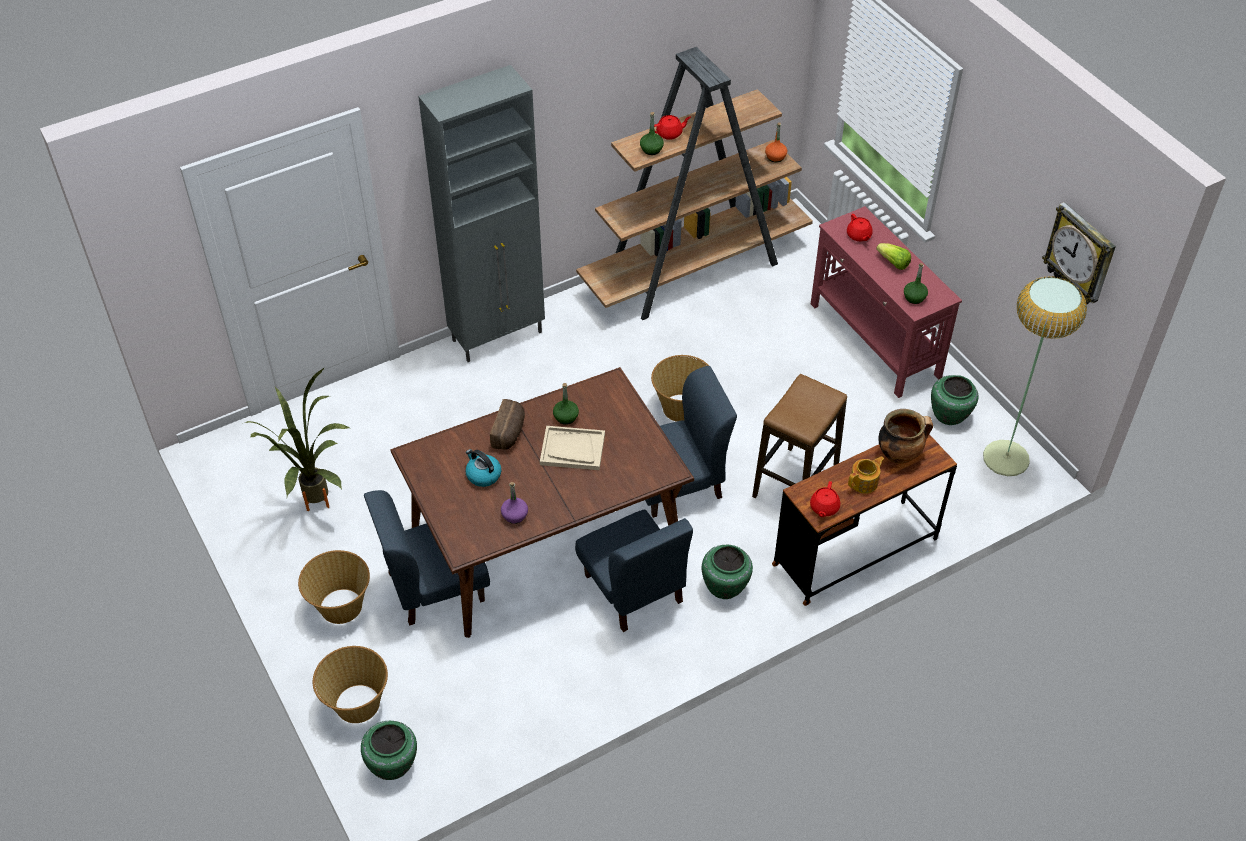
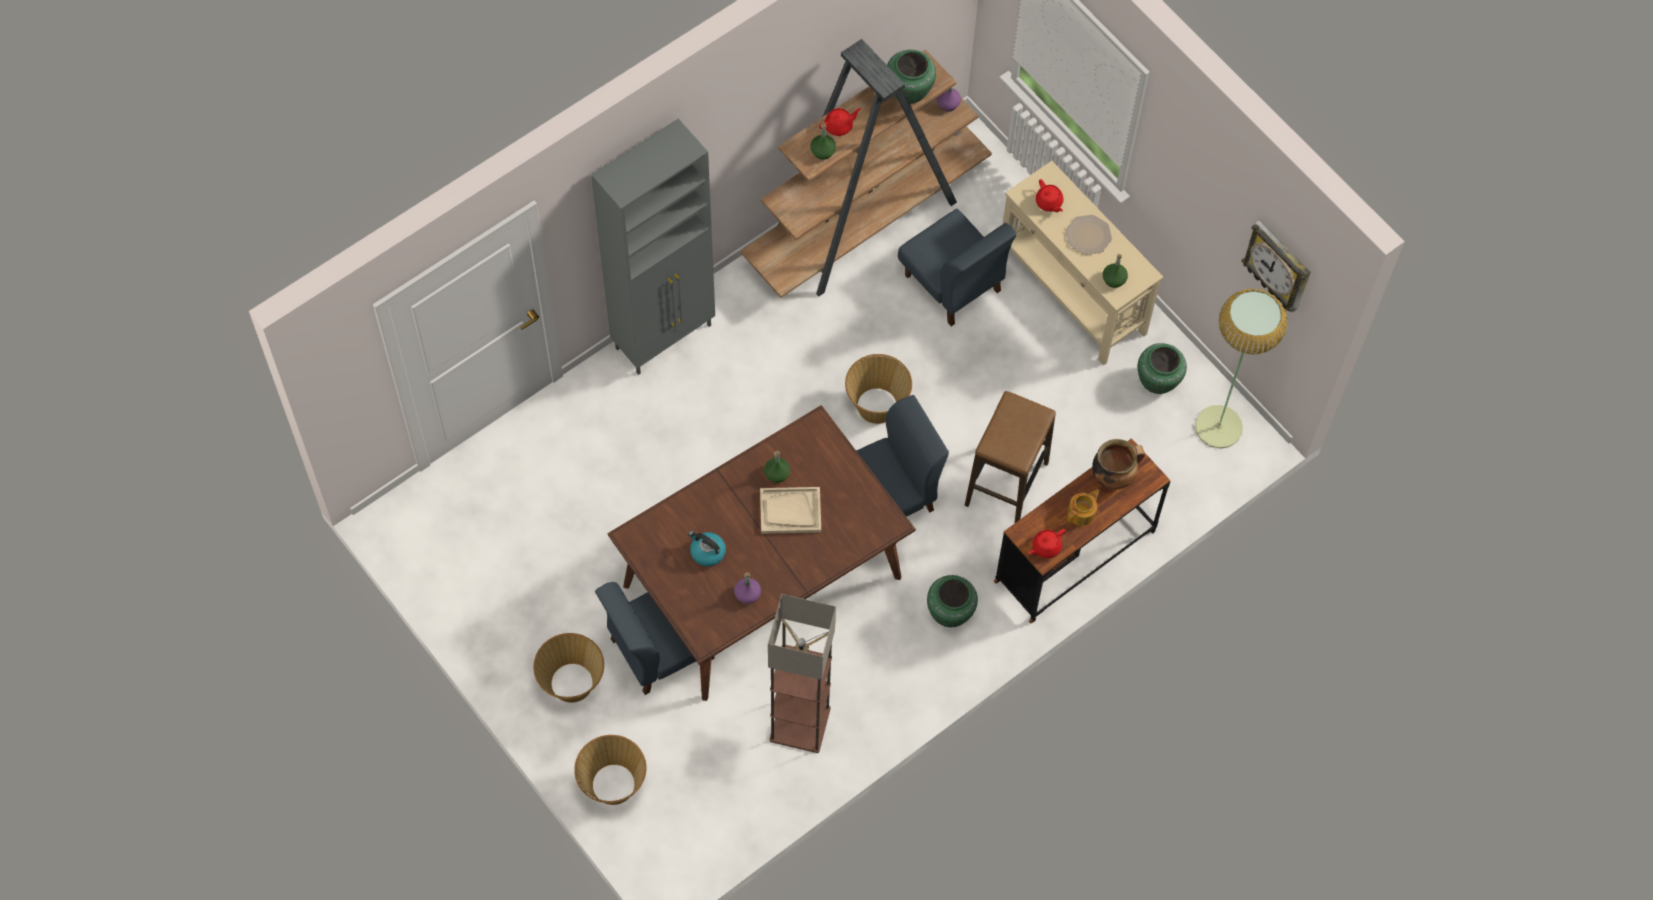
camera: 10 degrees left, 15 degrees up
(315, 508) = (517, 575): potted plant -> none
(393, 765) = (662, 842): green vase -> green vase (910, 91)
(510, 433) = (724, 499): bread -> none
(556, 671) = (799, 725): none -> floor lamp
(633, 589) = (859, 626): blue chair -> blue chair (952, 283)
(775, 157) = (948, 104): orange bottle -> purple bottle
(824, 508) = (1045, 547): red teapot -> red teapot turned 45 degrees clockwise
(874, 341) = (1072, 294): red console table -> beige console table
(893, 263) = (1088, 236): lettuce -> plate

